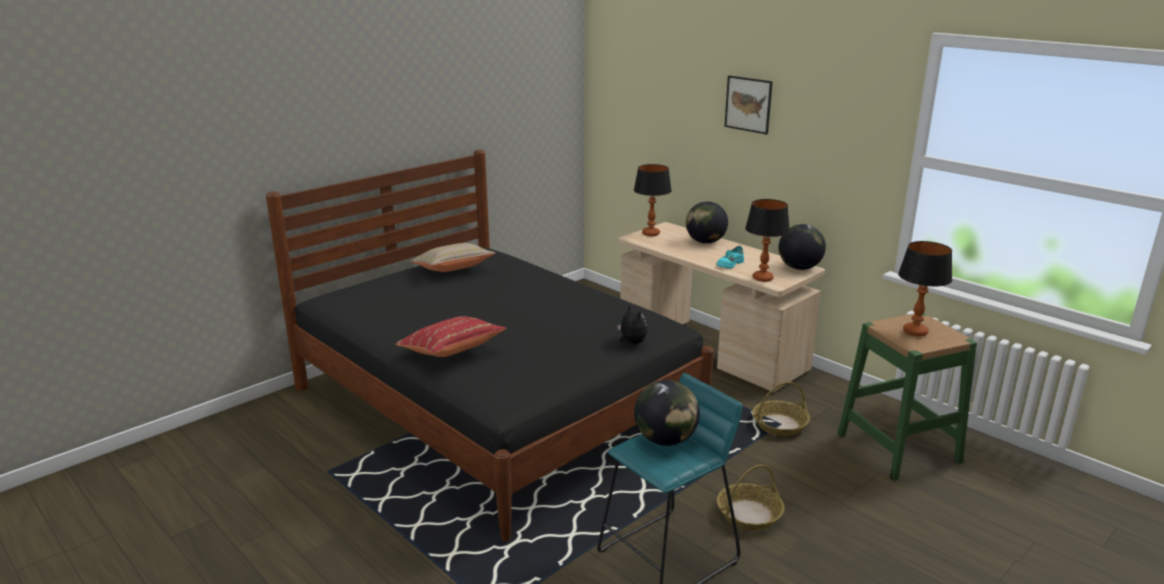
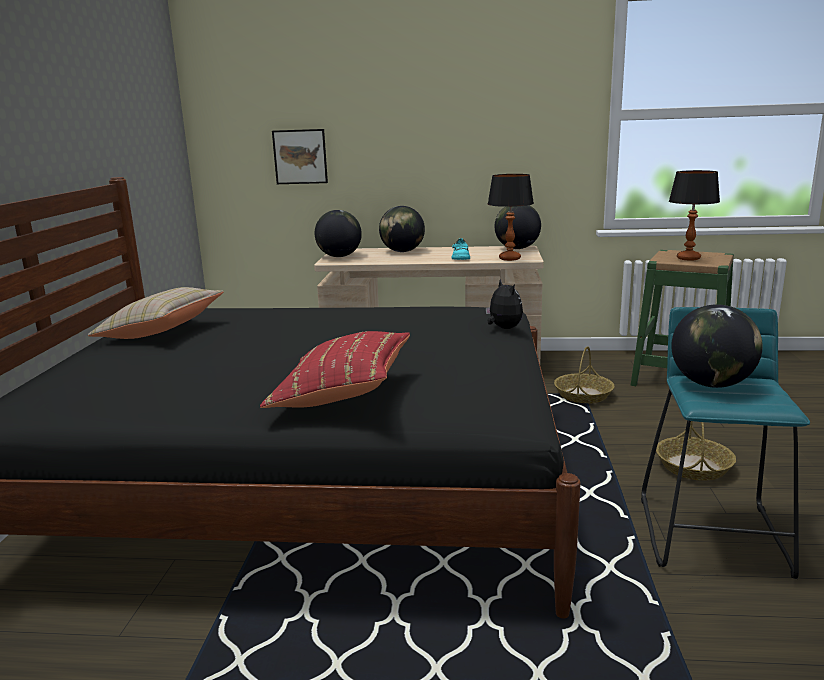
camera: 40 degrees left, 5 degrees down
(631, 343) = (503, 328): plush toy -> plush toy turned 45 degrees clockwise
(651, 233) = (339, 256): table lamp -> globe
(748, 104) = (422, 94): picture -> picture (300, 156)

